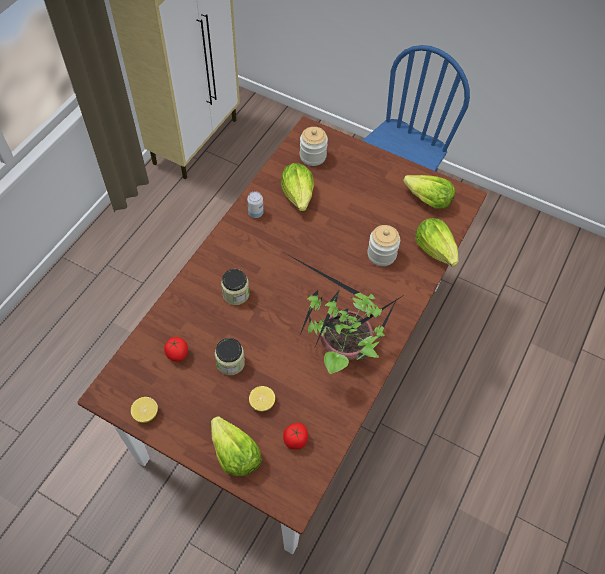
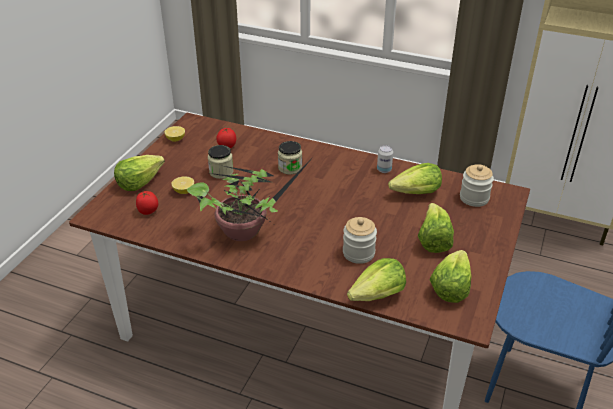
camera: 85 degrees right, 20 degrees down
(369, 198) = (433, 240): none -> lettuce

